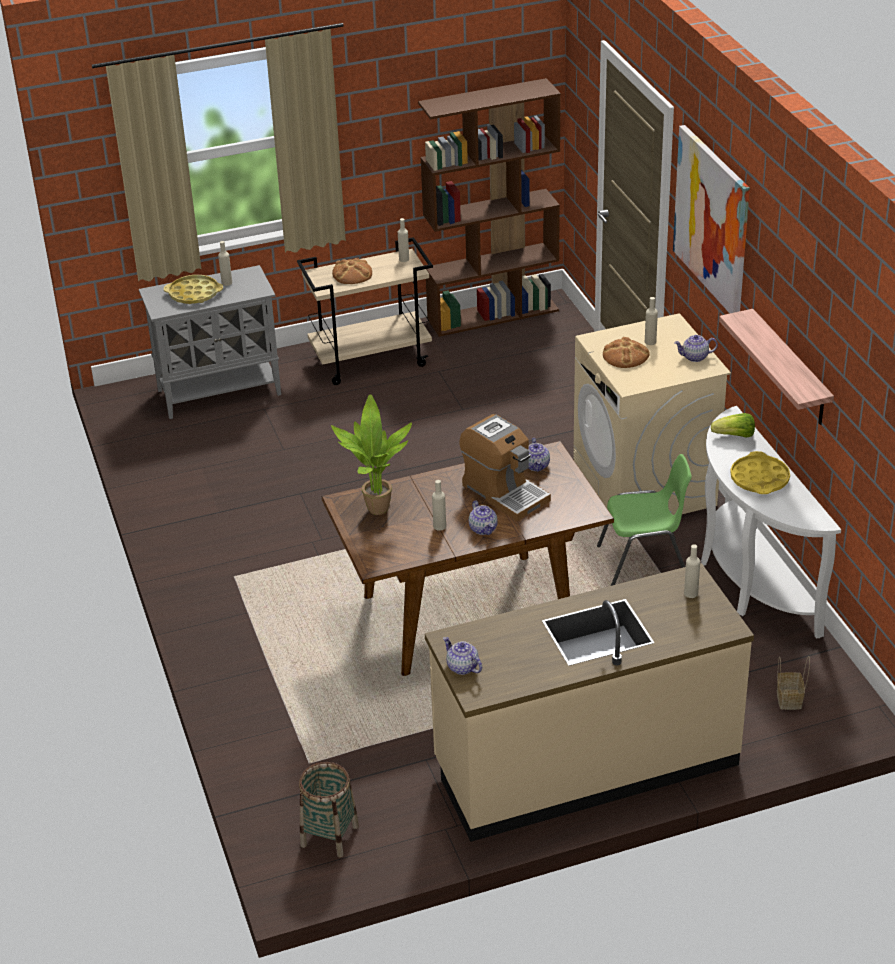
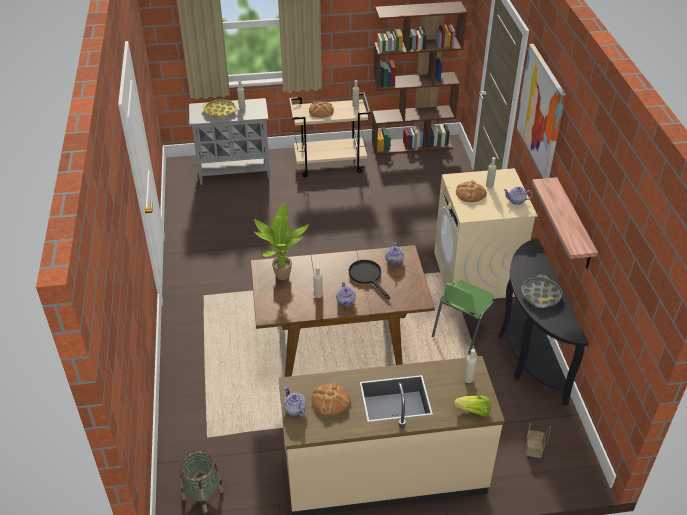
camera: 10 degrees right, 5 degrees up
(504, 492) = (367, 277): coffee machine -> black frying pan
(508, 649) = (330, 400): none -> bread
(644, 564) = (462, 330): green chair -> green chair turned 120 degrees clockwise
(735, 436) = (531, 260): lettuce -> lettuce (474, 411)
(749, 580) = (527, 354): white console table -> black console table
(759, 479) = (540, 295): yellow tray -> grey tray

